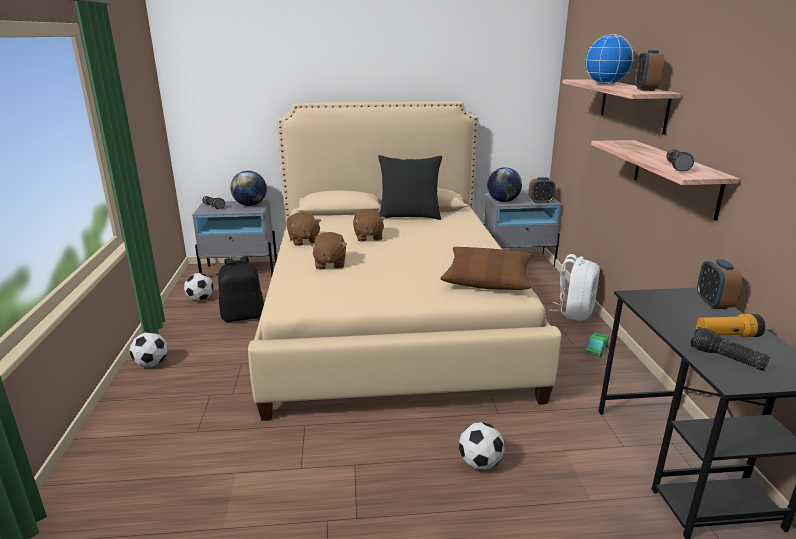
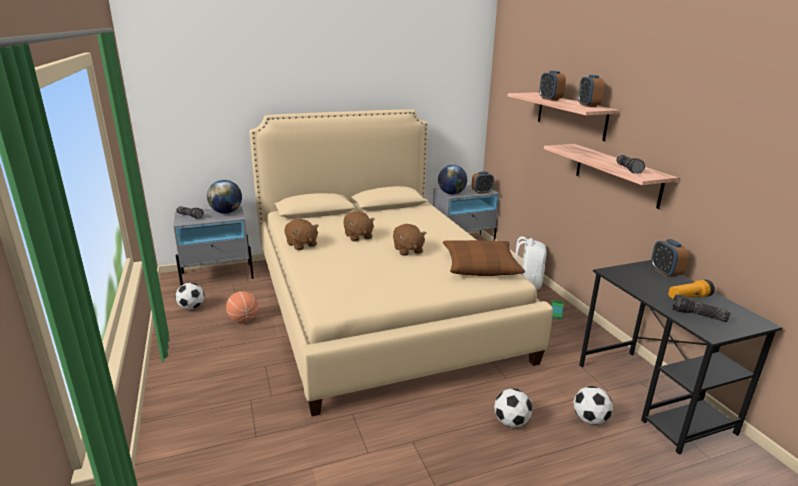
camera: 15 degrees left, 0 degrees up
(151, 364) = (175, 378): football -> football (590, 419)
(243, 316) = (243, 319): black backpack -> basketball
(329, 264) = (340, 265): brown plush toy -> brown plush toy (408, 250)
(409, 216) = (381, 213): black pillow -> none
(606, 84) = (550, 99): globe -> alarm clock

